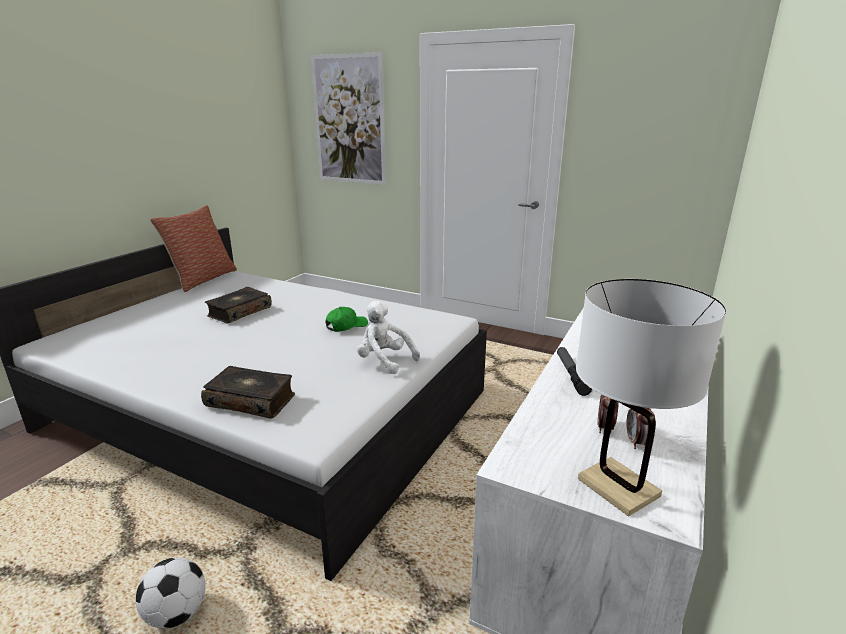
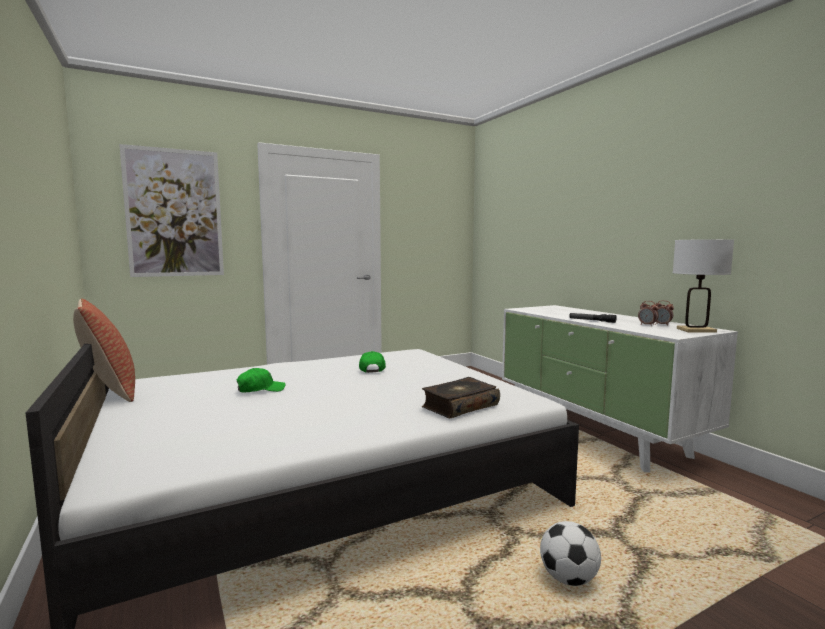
camera: 55 degrees left, 15 degrees down
(239, 312) = (260, 389): book -> green cap
(384, 361) = (449, 372): white plush toy -> none

